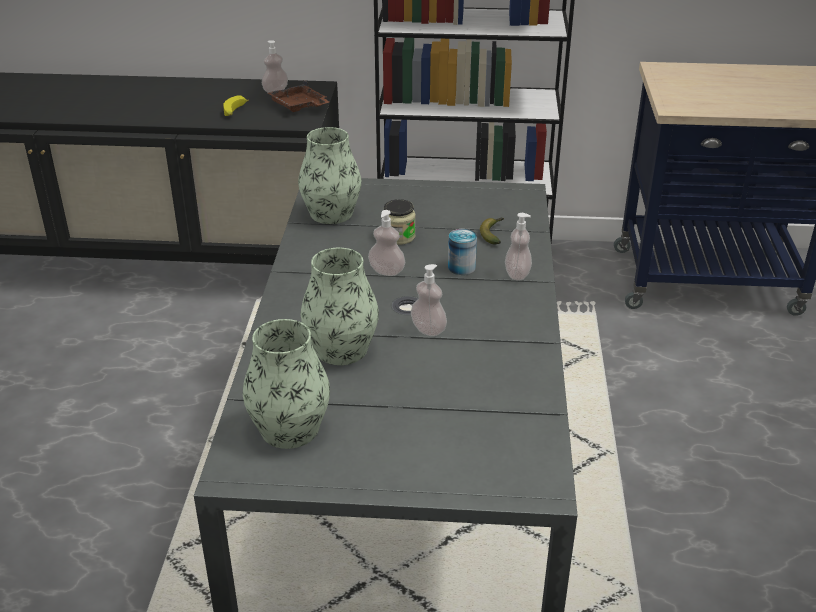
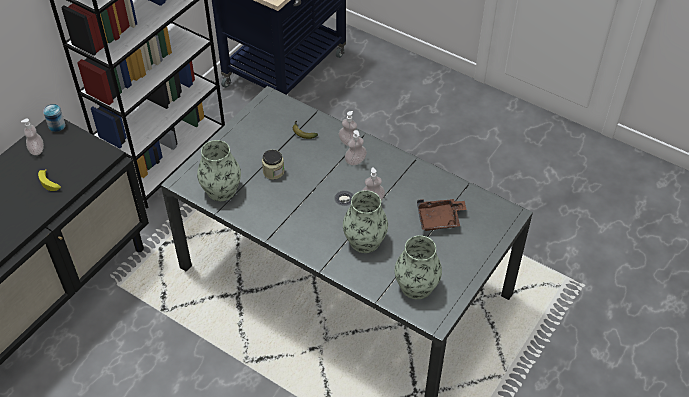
camera: 60 degrees left, 15 degrees up
(299, 106) = (76, 147): brown tray -> brown tray (439, 219)
(386, 271) = (305, 192): soap dispenser -> soap dispenser (355, 161)
(461, 267) = (326, 160): can -> can (57, 126)

